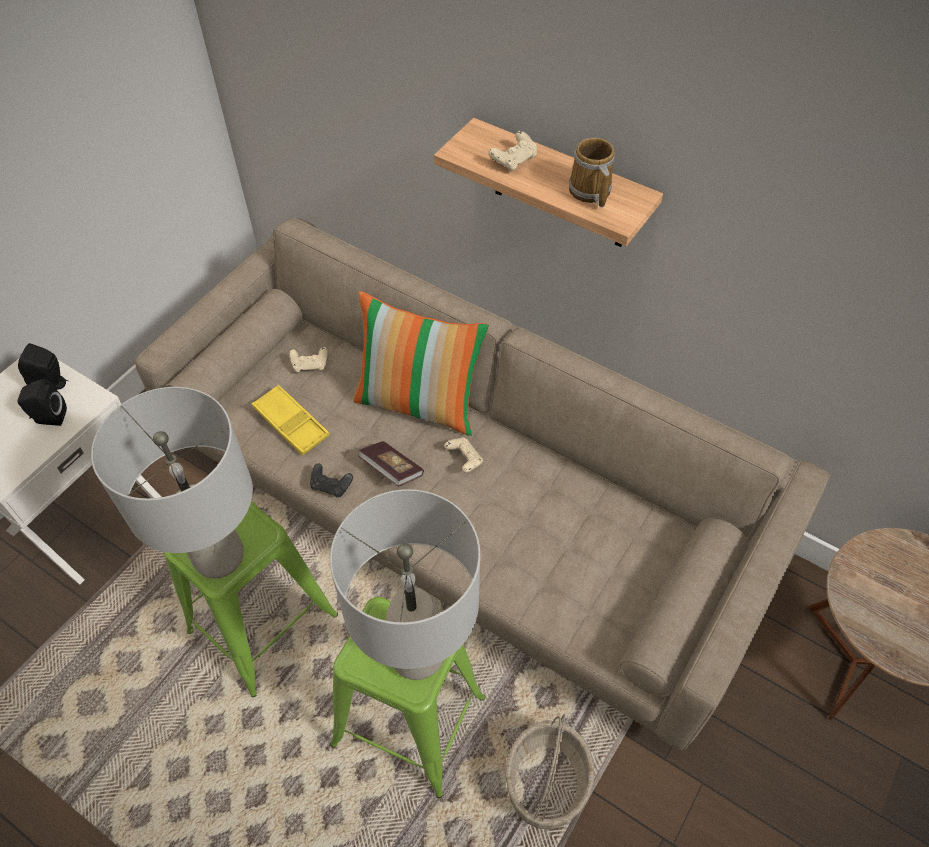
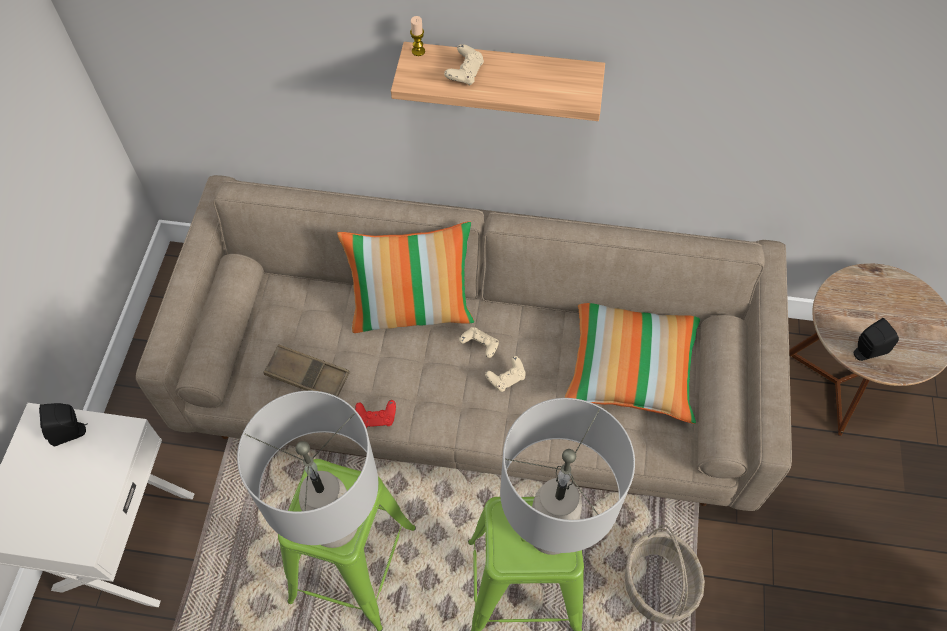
camera: 25 degrees left, 5 degrees up
(48, 418) = (90, 467): black speaker -> black speaker (865, 352)
(291, 423) = (307, 375): yellow tray -> brown tray
(310, 365) = (293, 313): beige game controller -> beige game controller (506, 378)
(331, 486) = (377, 418): black game controller -> red game controller
(391, 470) = (422, 381): book -> none
(481, 129) = (418, 51): none -> candle
(589, 192) = (545, 82): mug -> none
(605, 540) = (630, 368): none -> pillow

